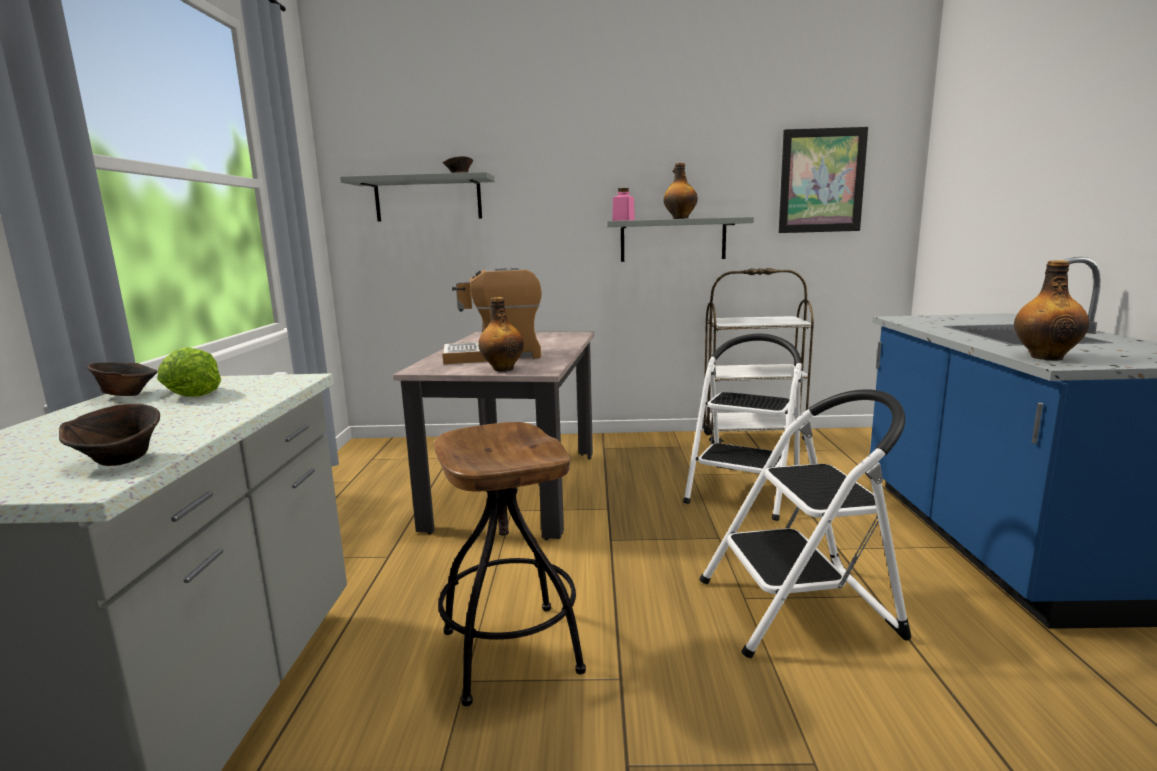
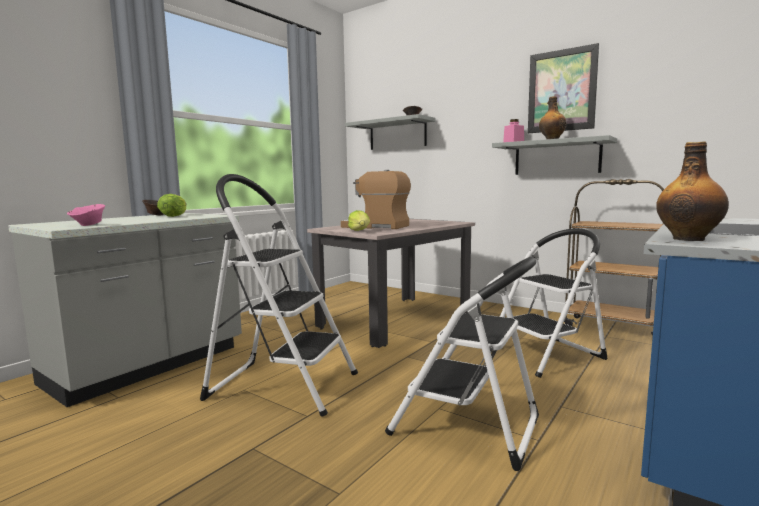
camera: 35 degrees right, 5 degrees down
(121, 461) = (88, 225): brown bowl -> pink bowl
(502, 369) = (360, 231): bottle -> lettuce
(511, 650) = (280, 385): brown stool -> step ladder
(753, 440) = (611, 328): white cart -> brown cart
(821, 181) = (700, 101): picture -> picture (561, 91)

